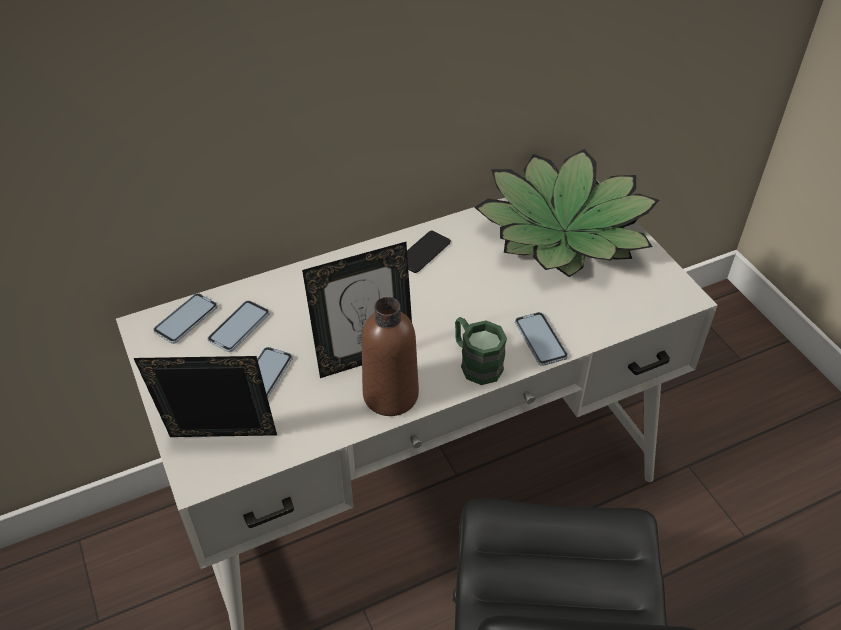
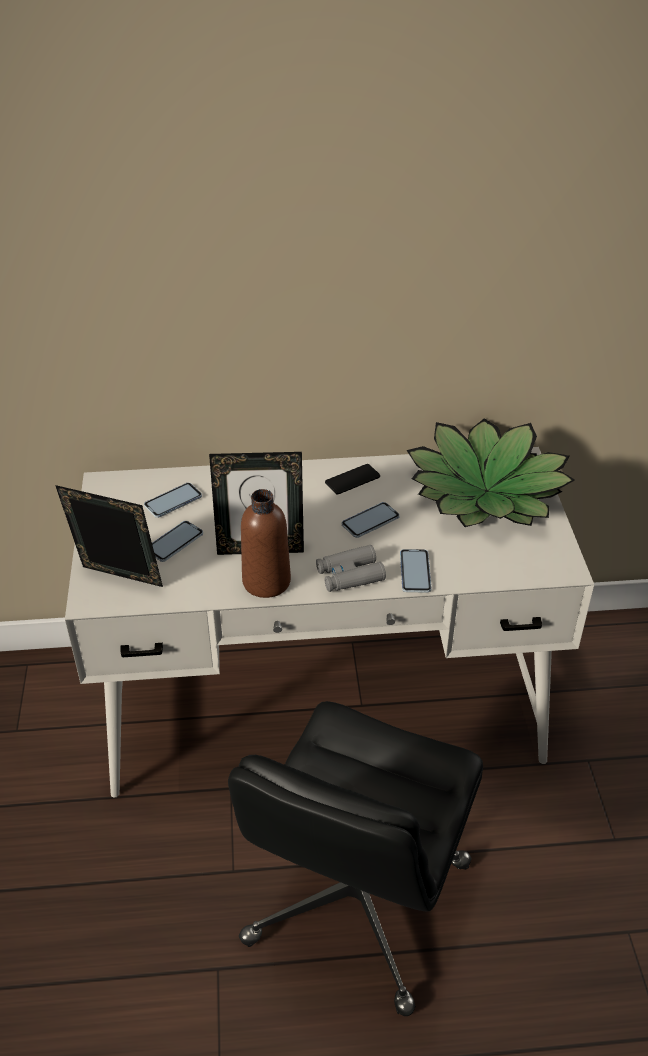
camera: 20 degrees right, 5 degrees down
(186, 319) = (135, 486): phone -> phone (370, 521)
(475, 362) = (349, 575): green mug -> grey binoculars

